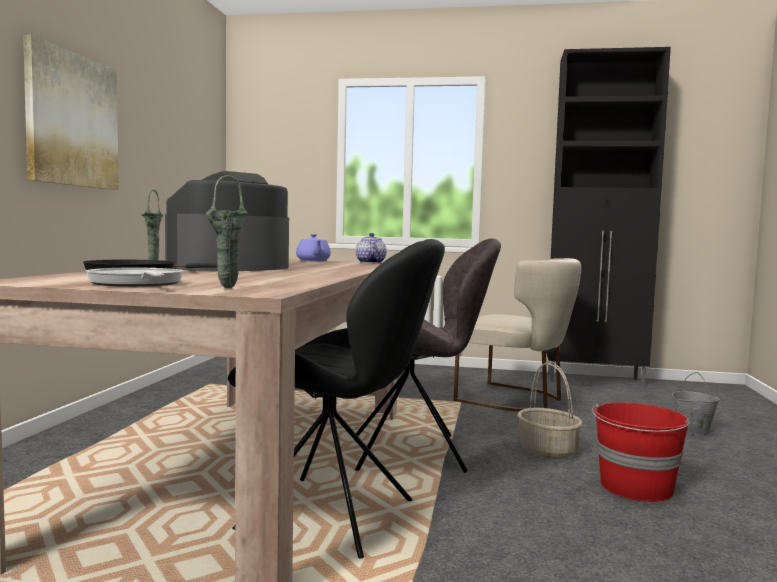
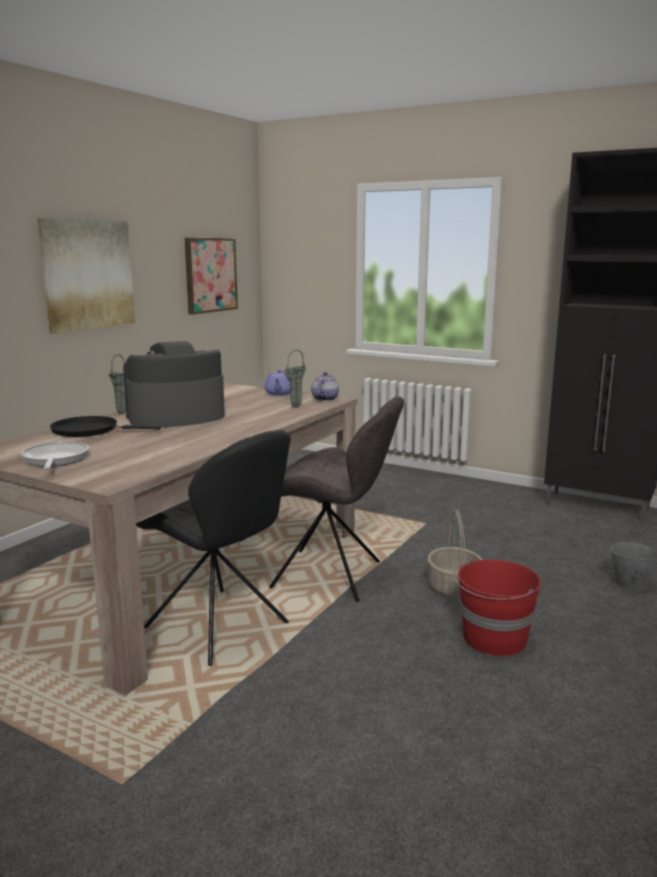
camera: 20 degrees right, 10 degrees up
(185, 156) = (210, 275): none -> picture
(226, 288) = (101, 471): green vase -> green vase (295, 407)
(516, 399) = (485, 524): beige chair -> none

